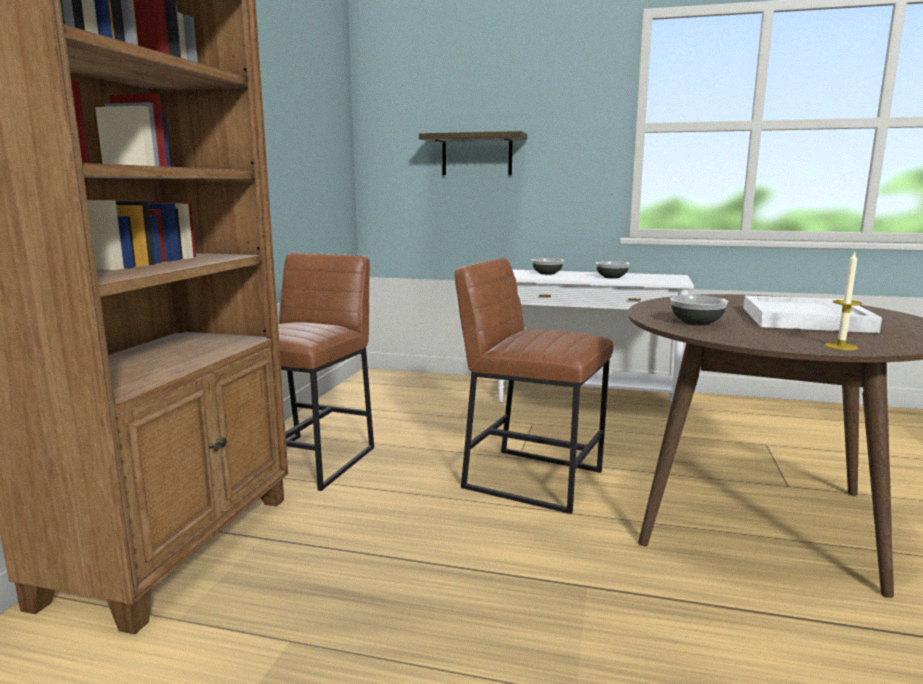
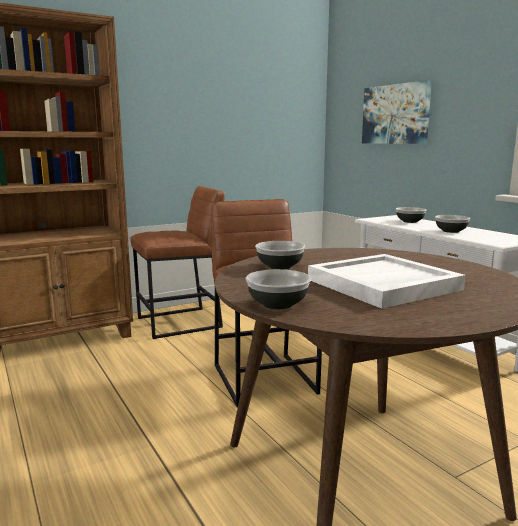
camera: 45 degrees right, 0 degrees up
(477, 155) = (395, 114): shelf -> picture
(840, 346) = (278, 304): candle -> bowl

